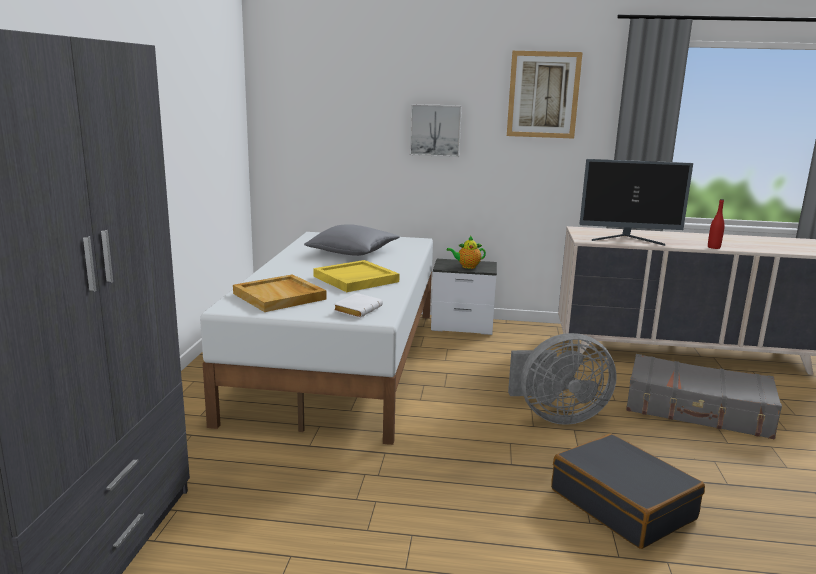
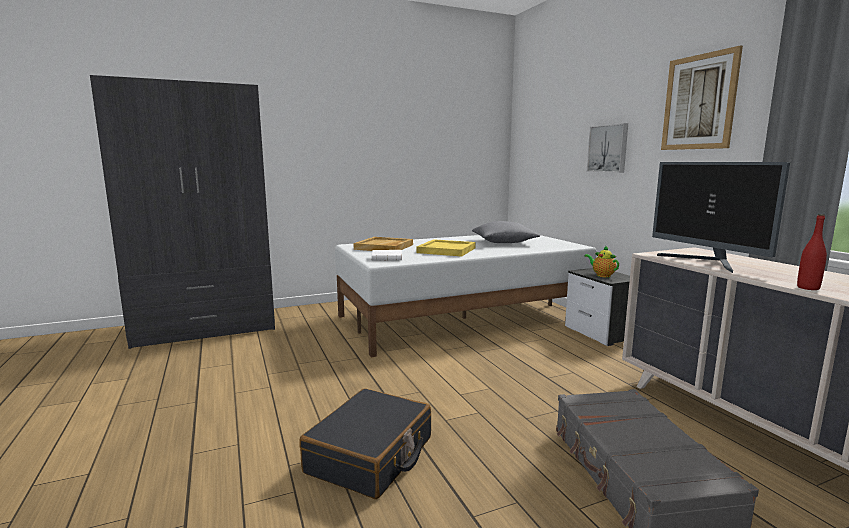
camera: 60 degrees right, 5 degrees down
(556, 416) = (493, 400): grey fan -> none

